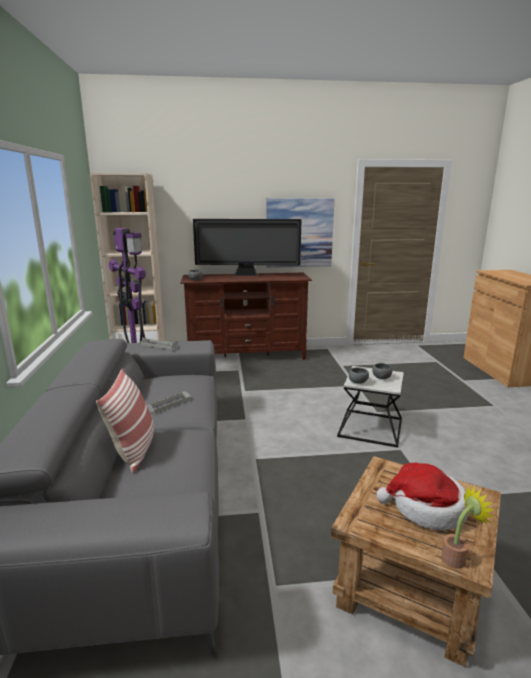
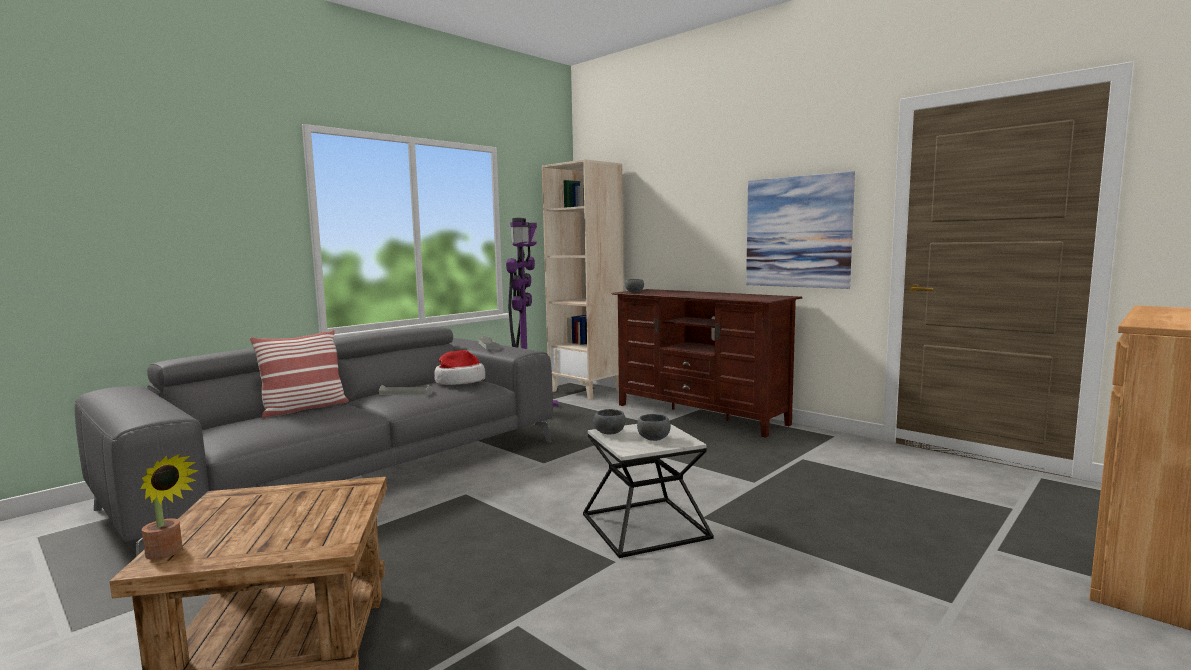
camera: 50 degrees right, 10 degrees down
(247, 275) = (712, 293): television -> none
(426, 508) = (273, 521): hat -> hat (459, 382)

